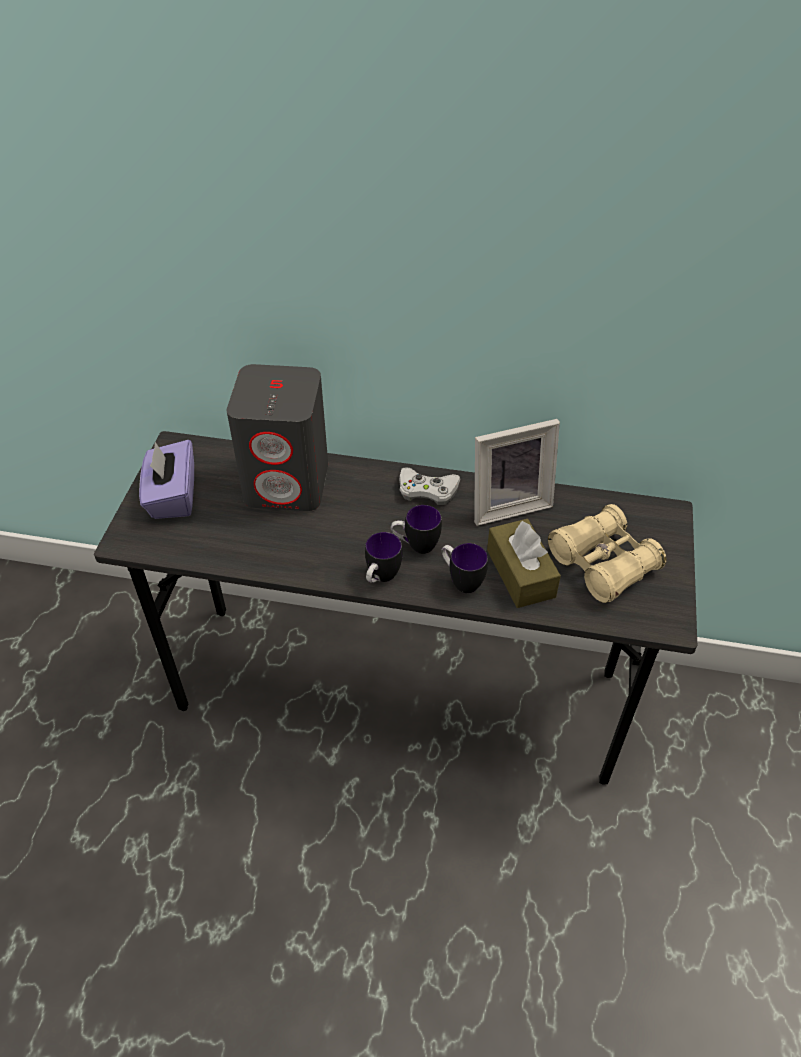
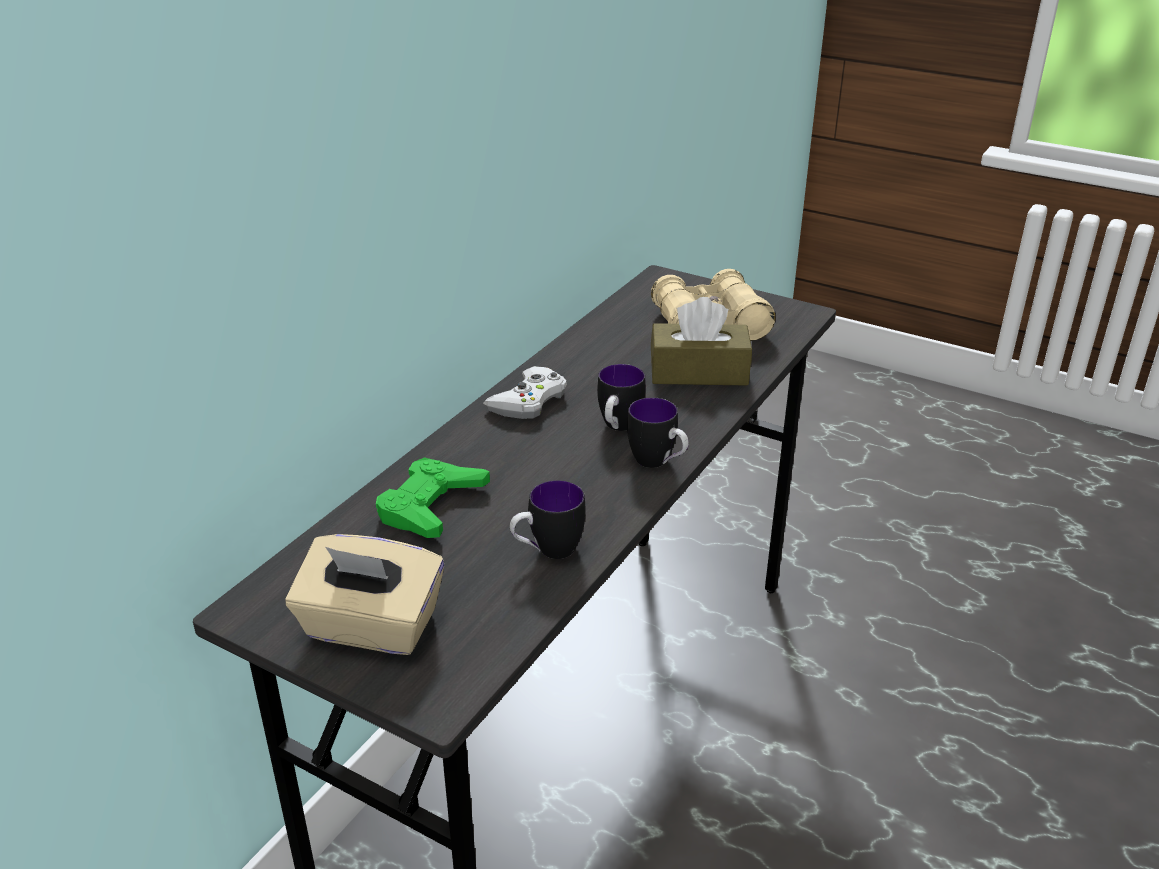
camera: 70 degrees left, 15 degrees down
(172, 496) = (371, 627): purple tissue box -> beige tissue box
(288, 483) = (431, 506): grey speaker -> green game controller
(461, 580) = (690, 410): mug -> mug (547, 551)
(507, 504) = (588, 356): picture frame -> none

